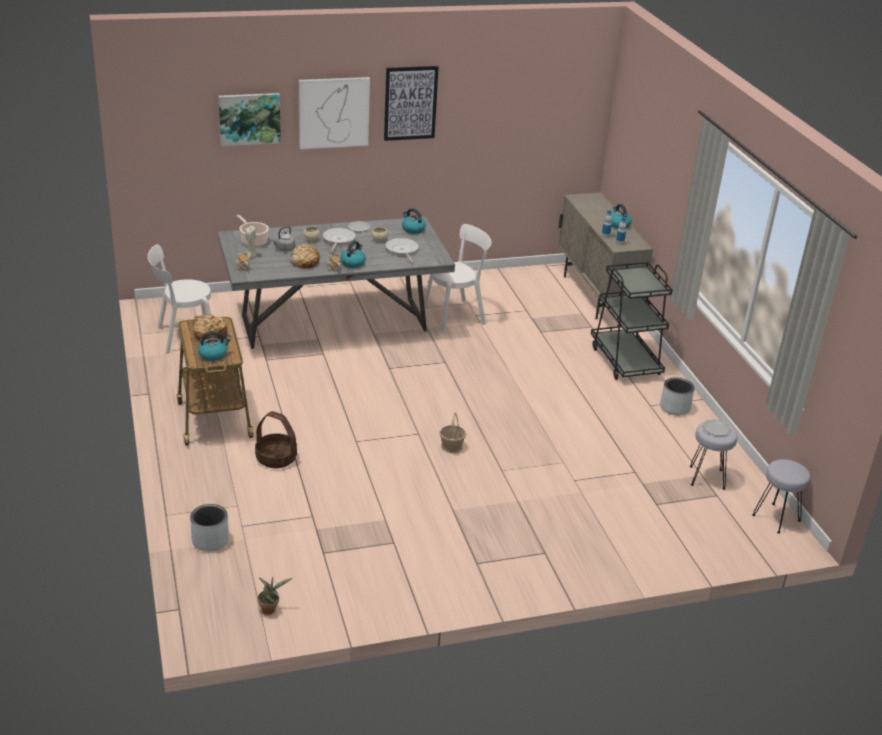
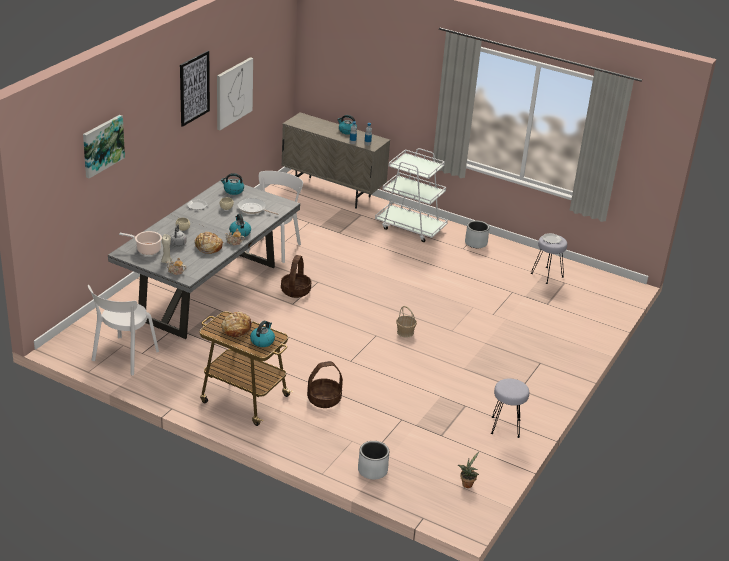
camera: 45 degrees left, 0 degrees up
(333, 112) = (151, 116): picture -> picture (233, 93)
(338, 240) = (200, 221): frying pan -> none
(411, 359) = (295, 290): none -> basket
(625, 361) = (410, 227): black cart -> white cart
(776, 518) = (604, 279): grey stool -> grey stool (506, 427)

